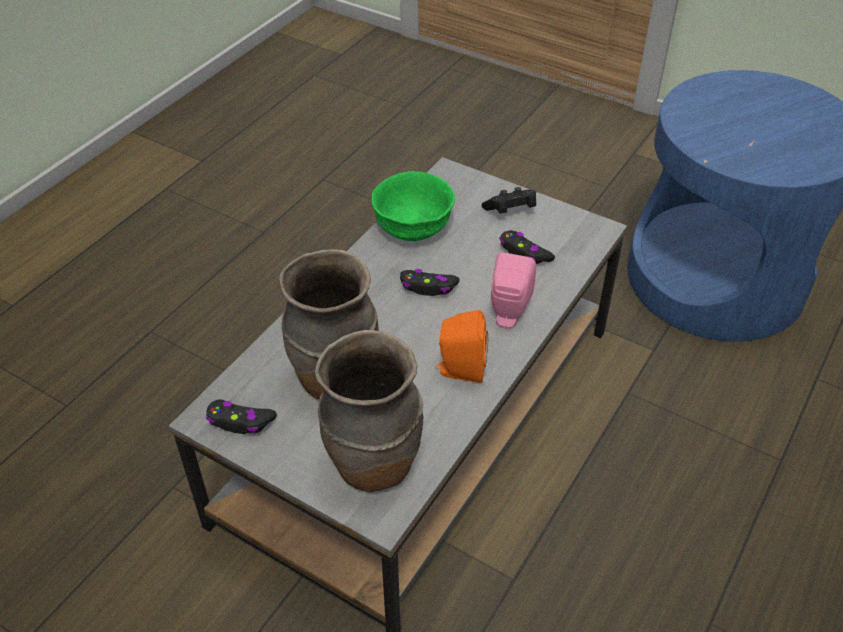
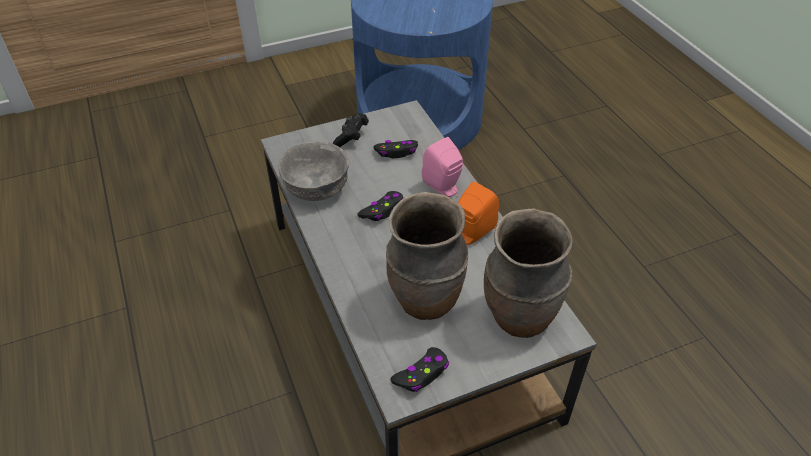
camera: 55 degrees left, 0 degrees up
(414, 227) = (317, 188): green bowl -> grey bowl

